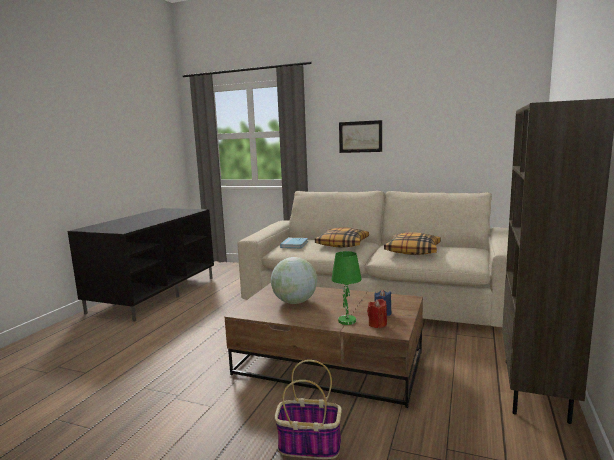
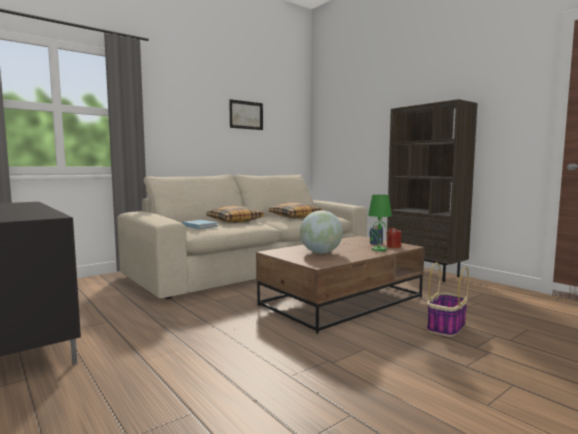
camera: 60 degrees left, 5 degrees down
(360, 136) = (192, 125): picture -> picture (246, 115)

